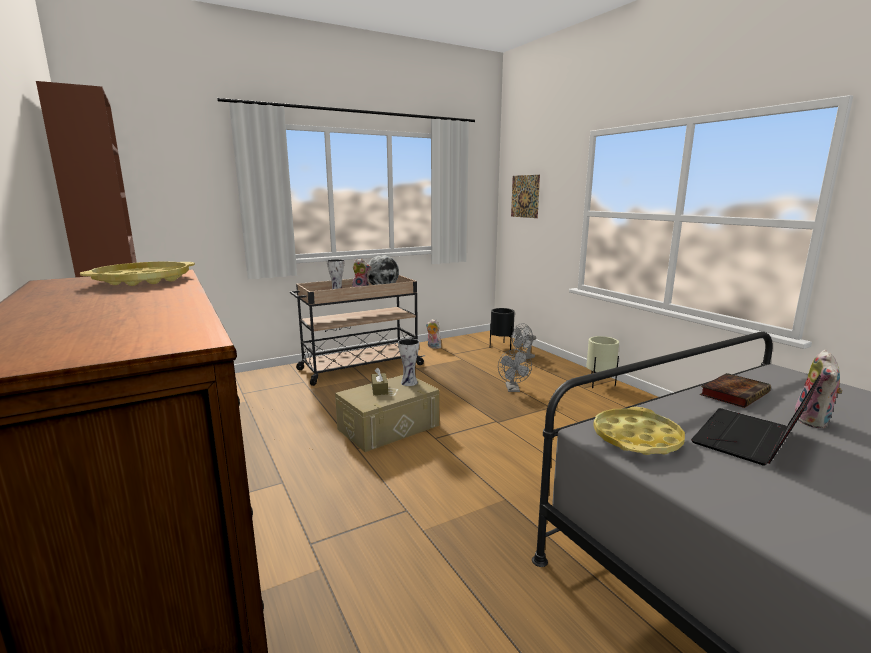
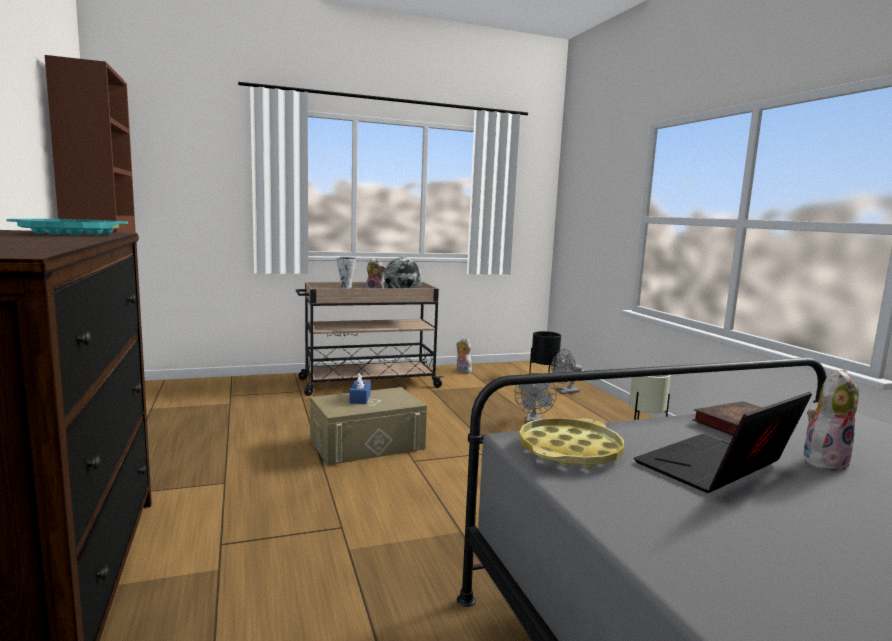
camera: 10 degrees right, 5 degrees down
(142, 280) = (71, 233): yellow tray -> turquoise tray
(379, 389) = (360, 398): brown tissue box -> blue tissue box
(410, 382) = (398, 395): vase -> none
(525, 196) = (582, 201): picture -> none
(814, 421) = (823, 461): plush toy -> plush toy turned 150 degrees counterclockwise

